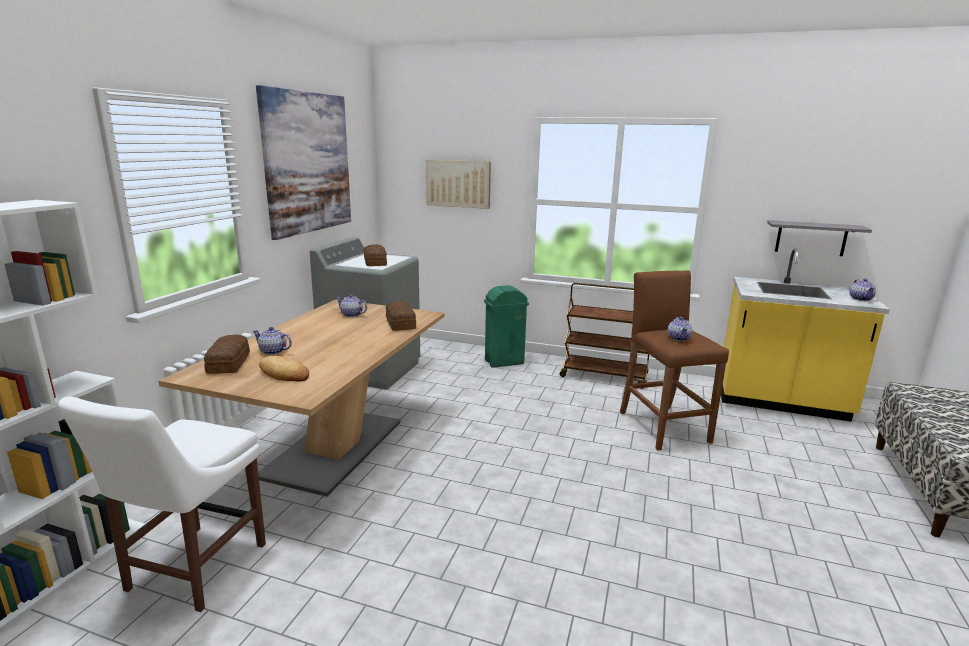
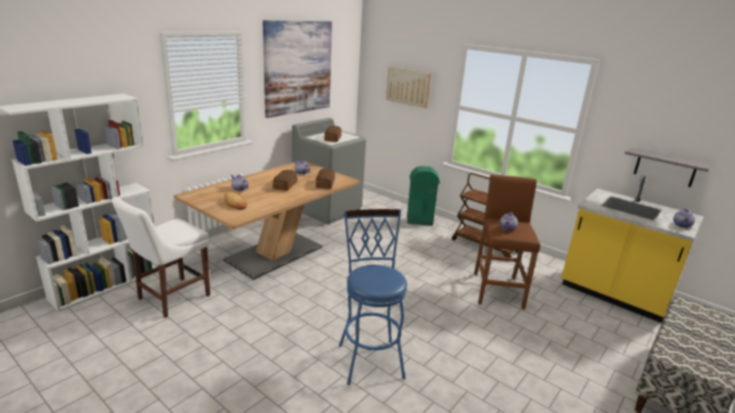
camera: 20 degrees right, 5 degrees up
(230, 363) = (213, 191): bread -> bread (286, 185)
(586, 569) = (369, 356): none -> blue stool

